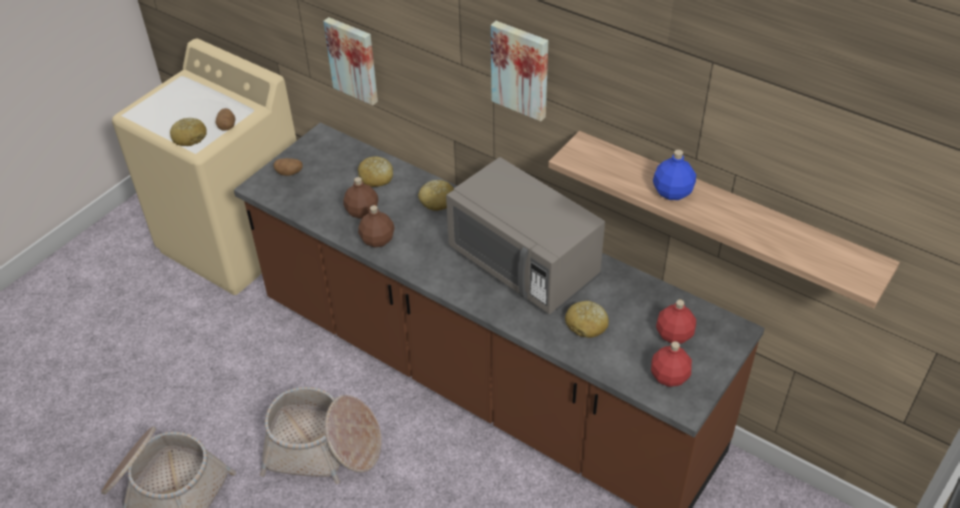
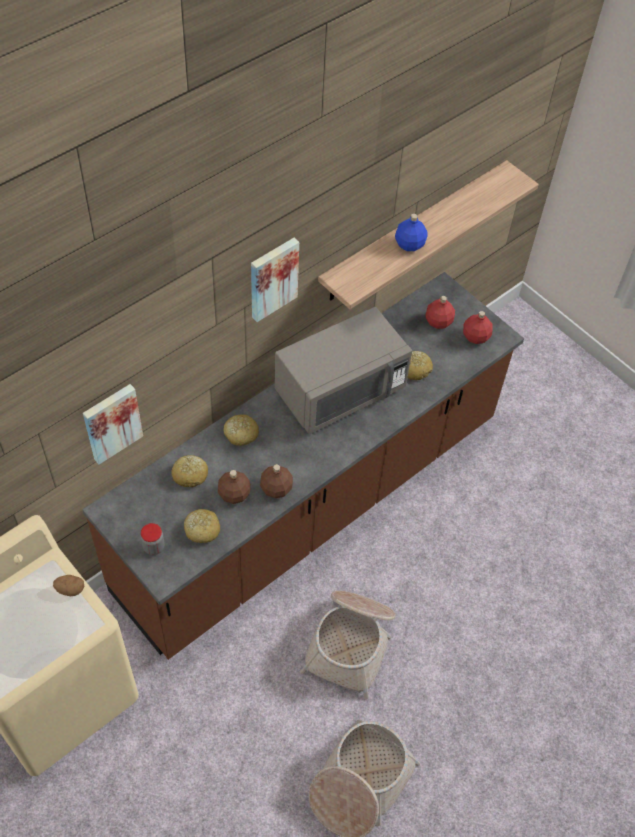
camera: 80 degrees left, 10 degrees up
(190, 137) = (74, 627): bread -> bread (202, 529)
(289, 173) = (154, 547): potato -> jar

